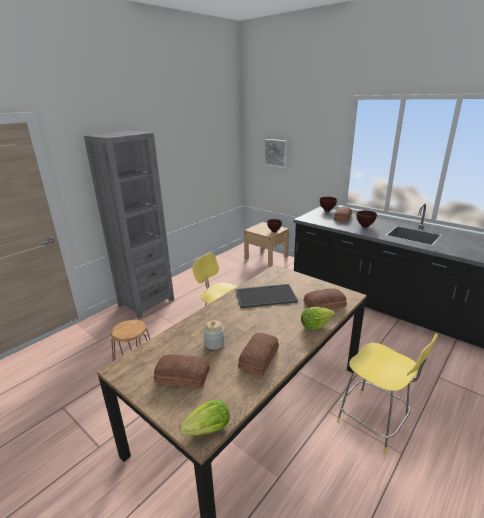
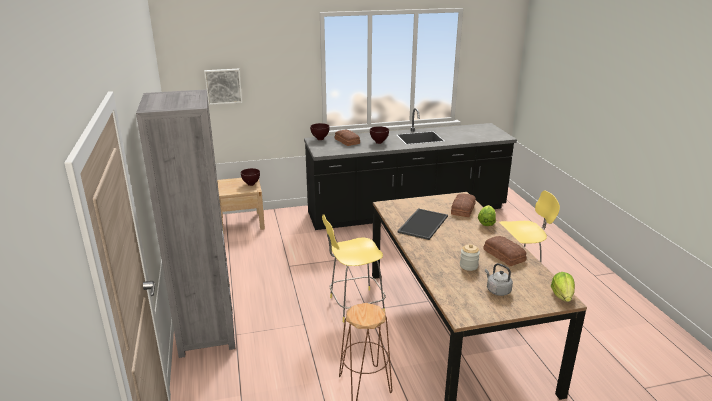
camera: 55 degrees left, 0 degrees up
(182, 375) = (497, 290): bread -> grey kettle

